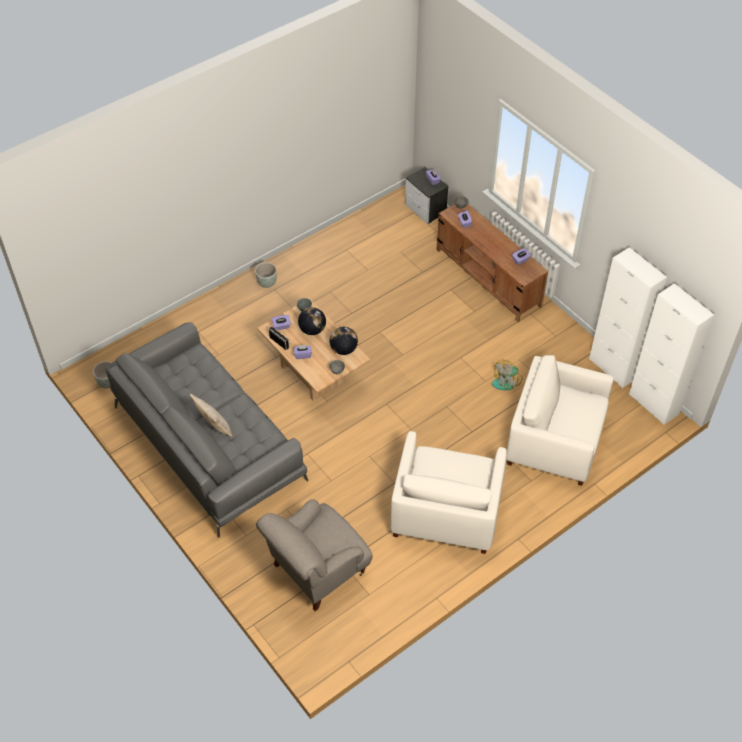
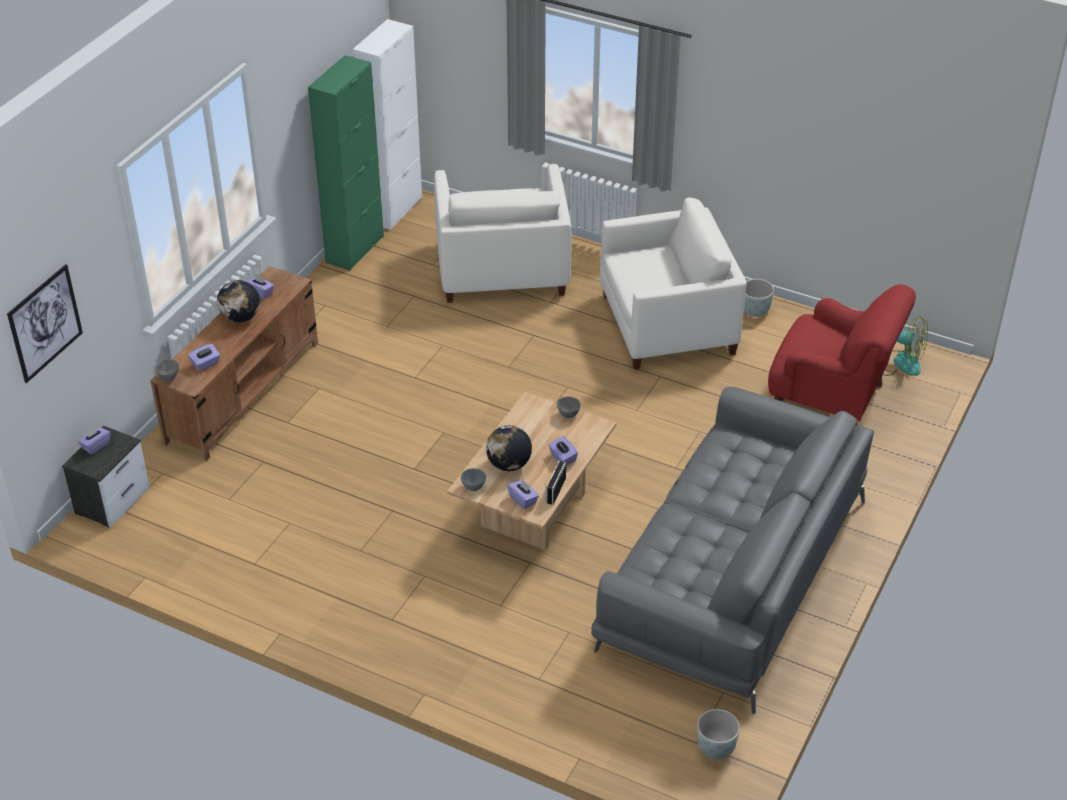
camera: 115 degrees left, 10 degrees down
(213, 426) = (749, 503): beige pillow -> none
(266, 283) = (382, 635): grey planter -> grey planter (755, 311)
(317, 570) = (831, 400): grey armchair -> red armchair
(343, 349) = (524, 421): globe -> globe (240, 317)
(441, 103) = (45, 323): none -> picture
(507, 381) = (432, 326): fan -> fan (900, 362)
(613, 368) = (355, 249): white cabinet -> green cabinet

